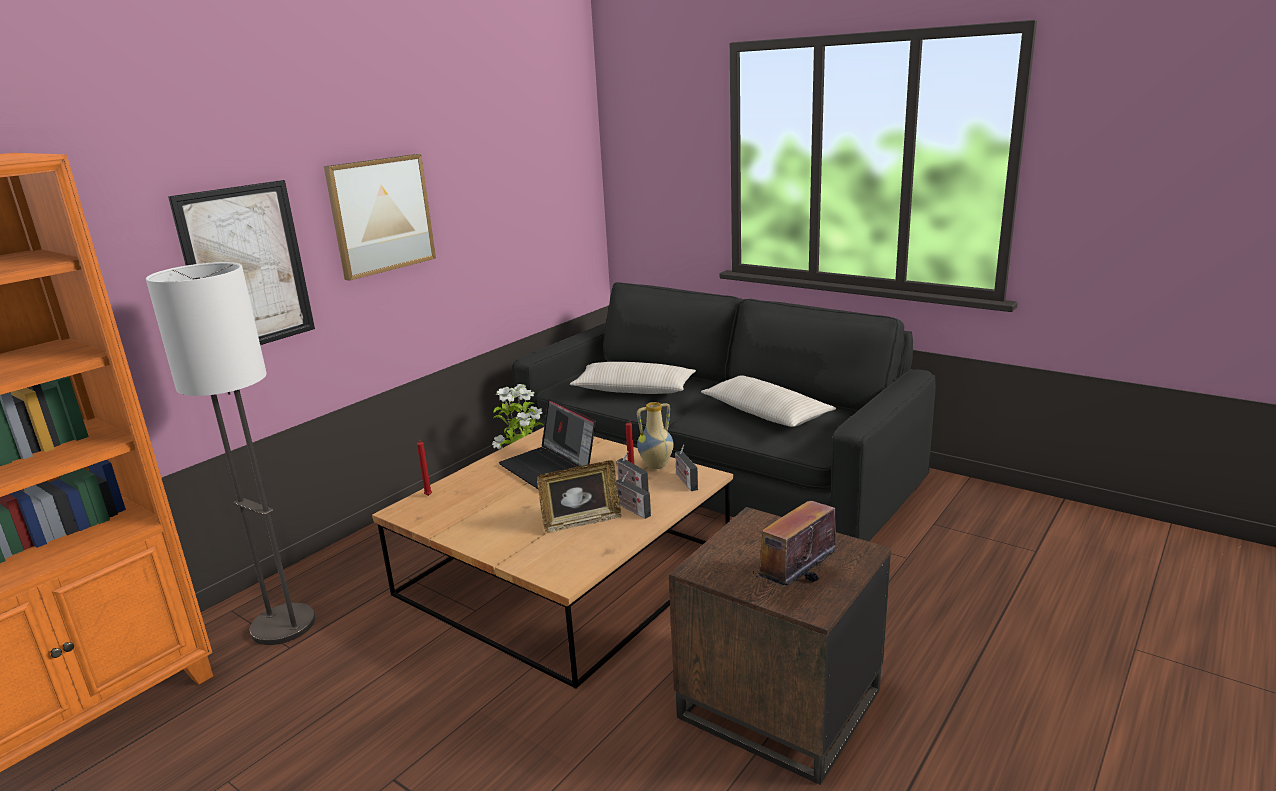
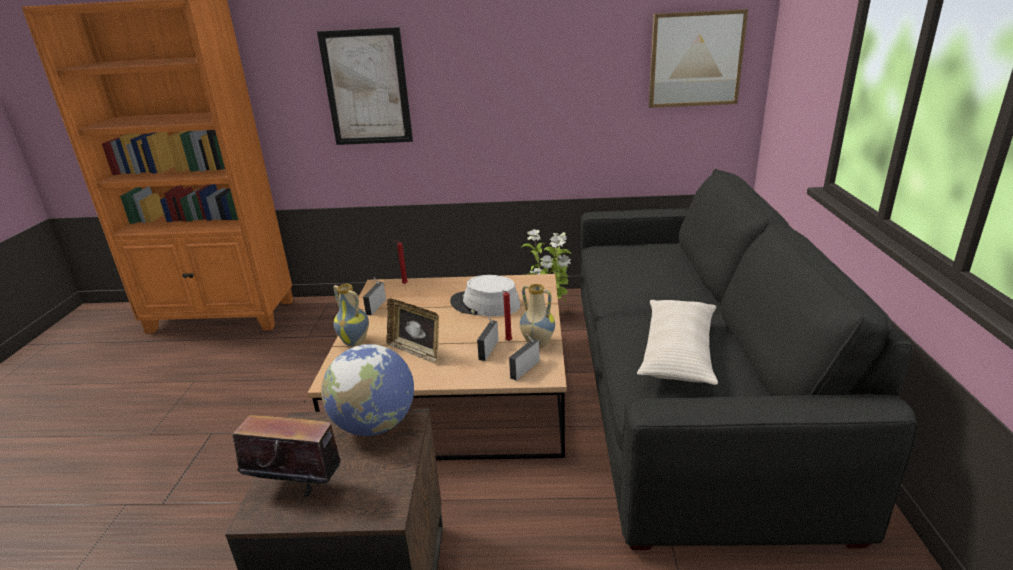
camera: 55 degrees right, 5 degrees up
(282, 625) = (325, 324): floor lamp -> none
(381, 215) = (482, 63): picture -> picture (695, 59)
(508, 550) = (355, 342): none -> vase
(550, 468) = (485, 304): laptop -> grey hat
(631, 509) = (454, 363): radio -> radio (376, 306)
(634, 390) = (635, 275): beige pillow -> none
(744, 534) = (375, 425): none -> globe

